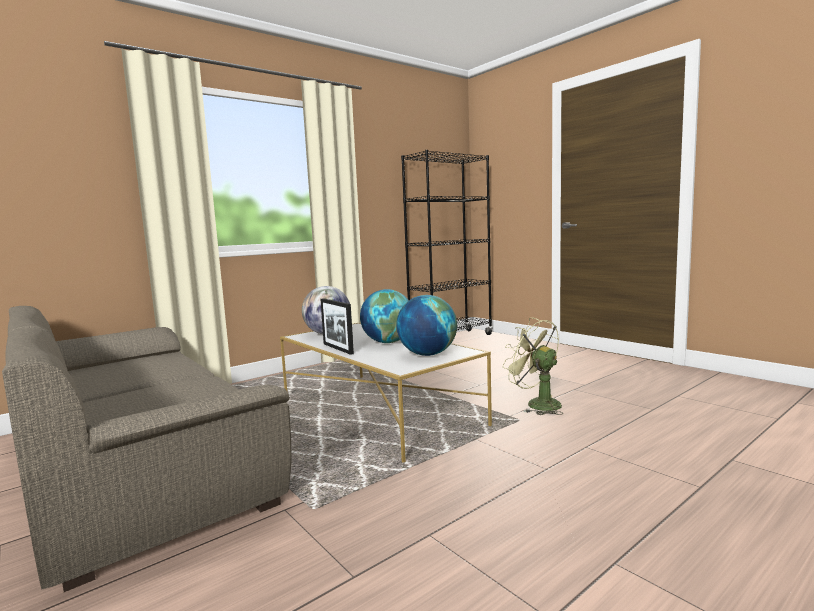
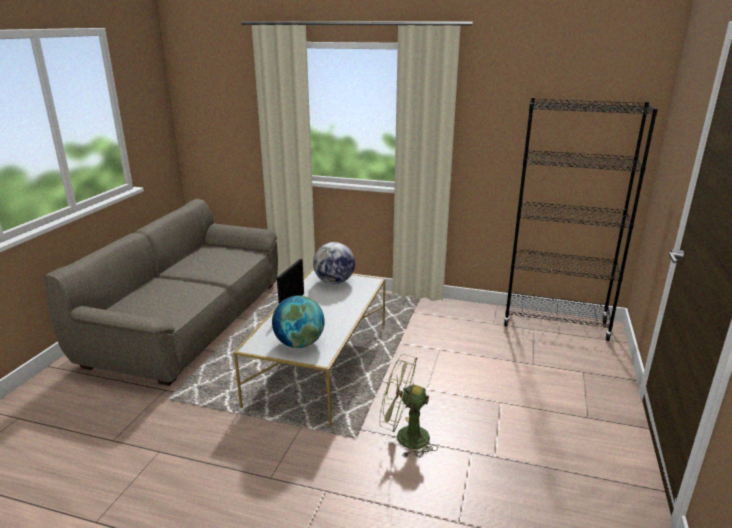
camera: 55 degrees right, 15 degrees up
(388, 342) = (326, 315): globe -> none
(536, 404) = (404, 437): green fan -> green fan turned 90 degrees counterclockwise

